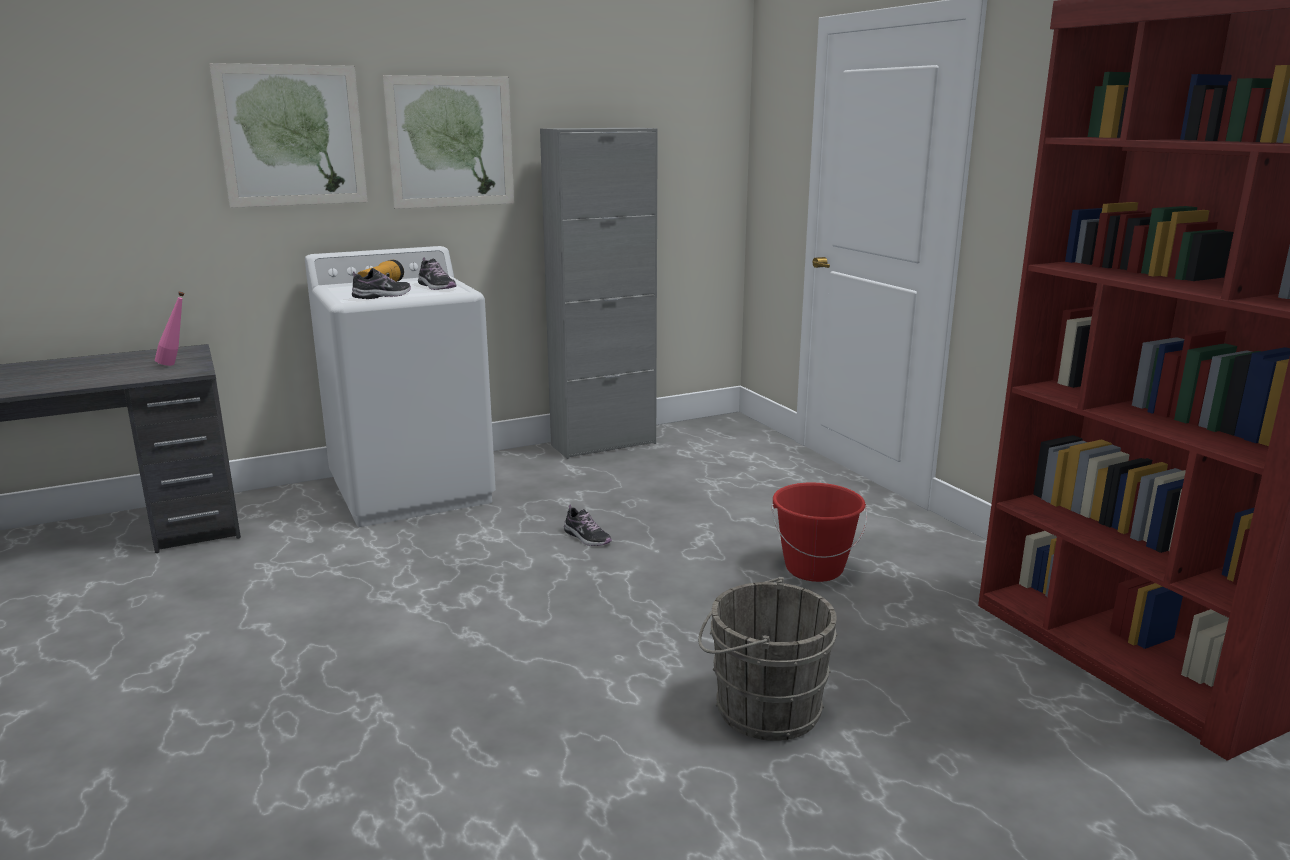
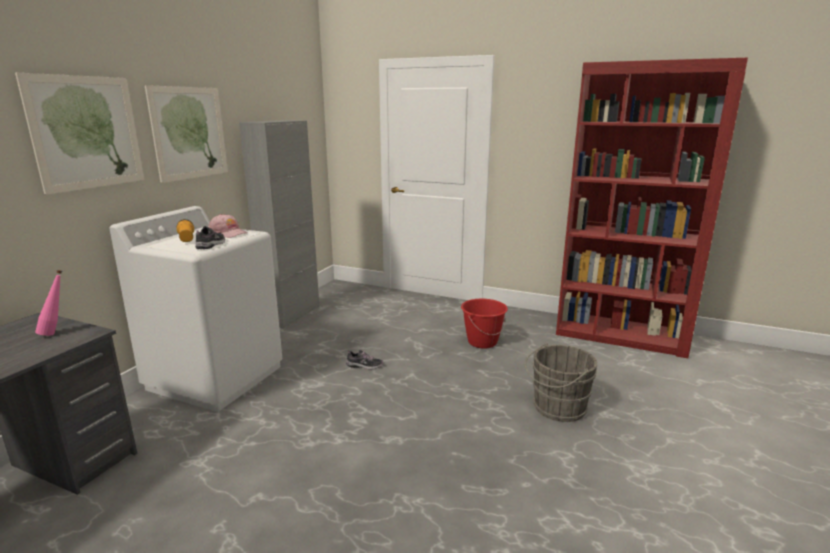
camera: 40 degrees left, 0 degrees up
(436, 287) = (228, 233): shoe -> pink cap

